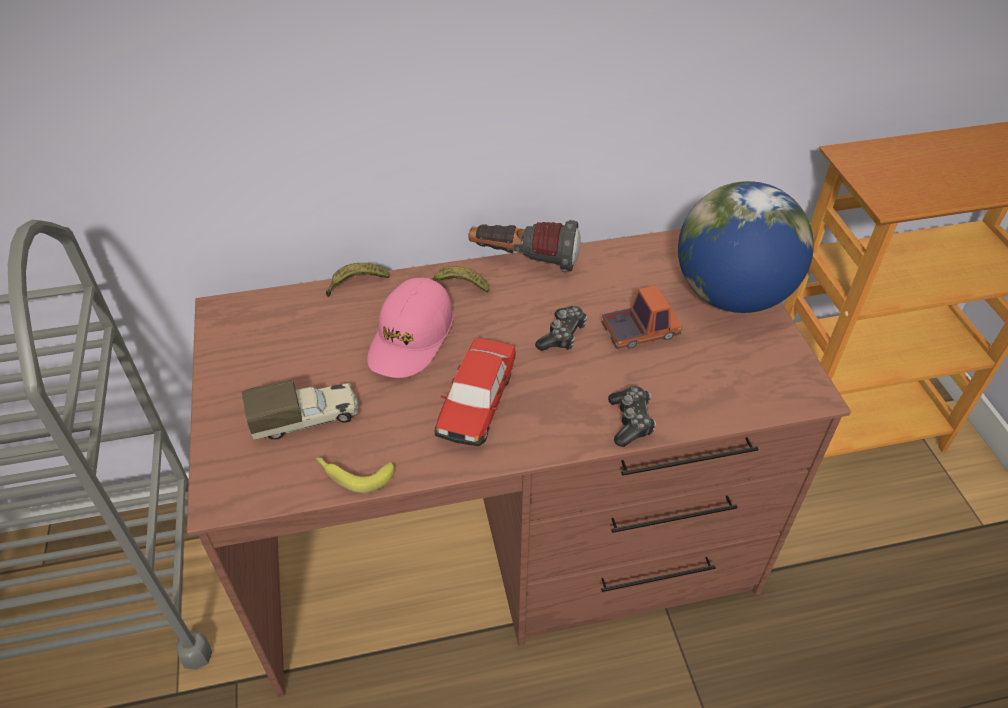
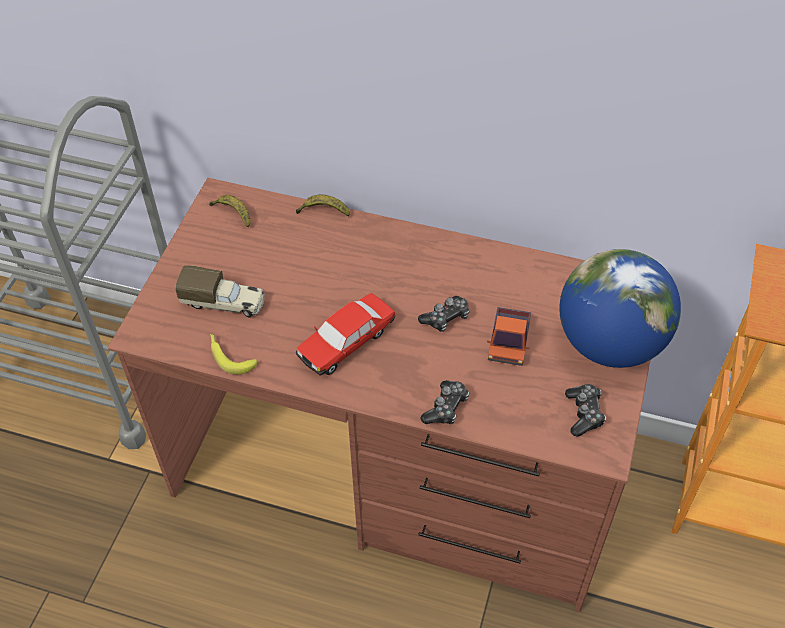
camera: 30 degrees right, 5 degrees up
(411, 338) = (334, 272): pink cap -> none
(457, 286) = (396, 244): banana -> banana (233, 213)
(523, 260) = (462, 242): flashlight -> none
(640, 332) = (509, 341): toy truck -> toy truck turned 90 degrees clockwise
(762, 367) = (584, 413): none -> game controller

